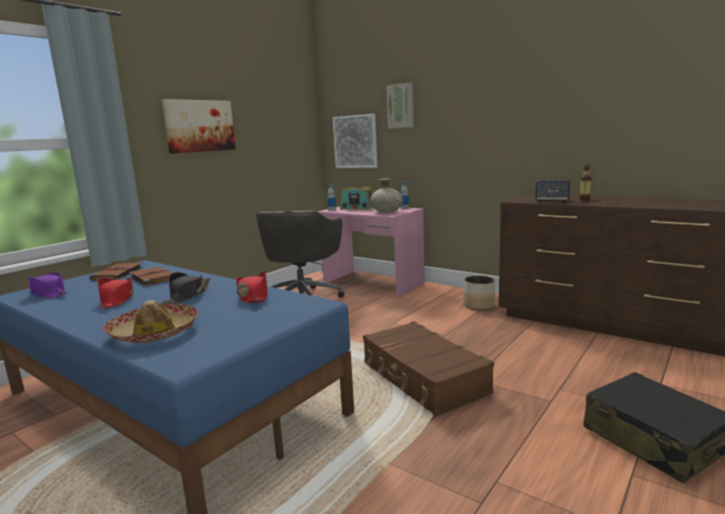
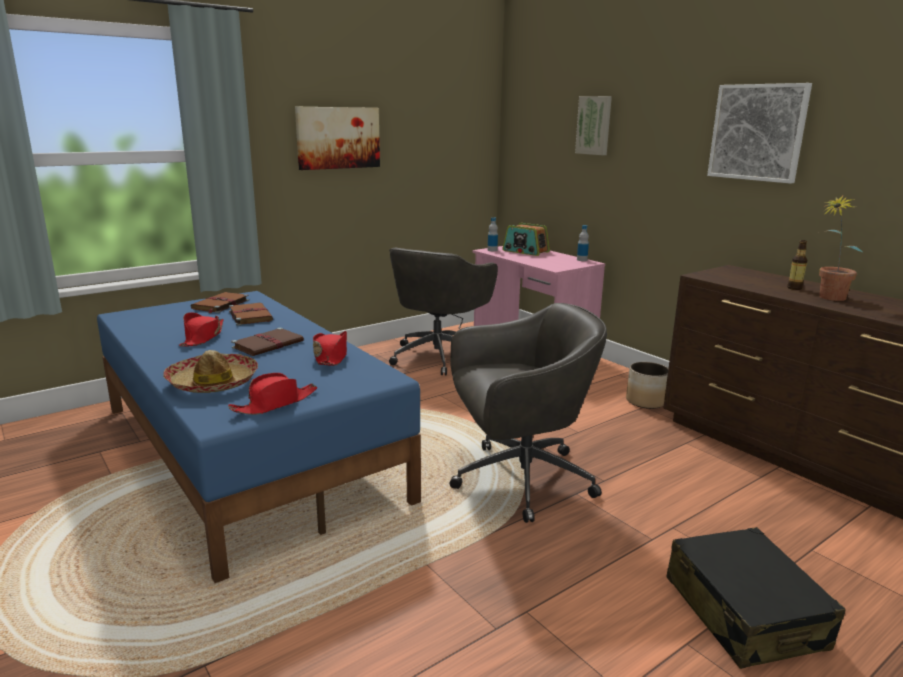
camera: 15 degrees right, 5 degrees up
(48, 293) = (147, 318): purple hat -> none
(187, 296) = (269, 344): black hat -> brown book
(229, 339) = (275, 403): none -> red hat
(355, 141) = (537, 164): picture -> picture (757, 132)
(386, 212) = (553, 263): beige vase -> none
(423, 378) = (519, 480): brown suitcase -> grey office chair
(552, 201) = (748, 284): speaker -> none
(613, 202) = (827, 298): none -> potted plant

